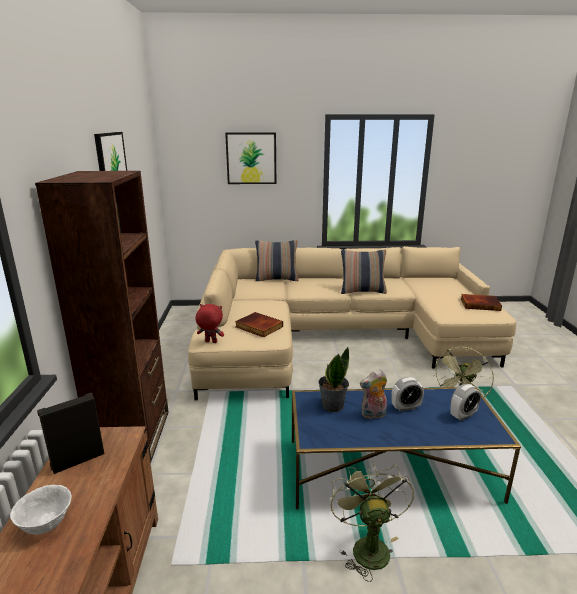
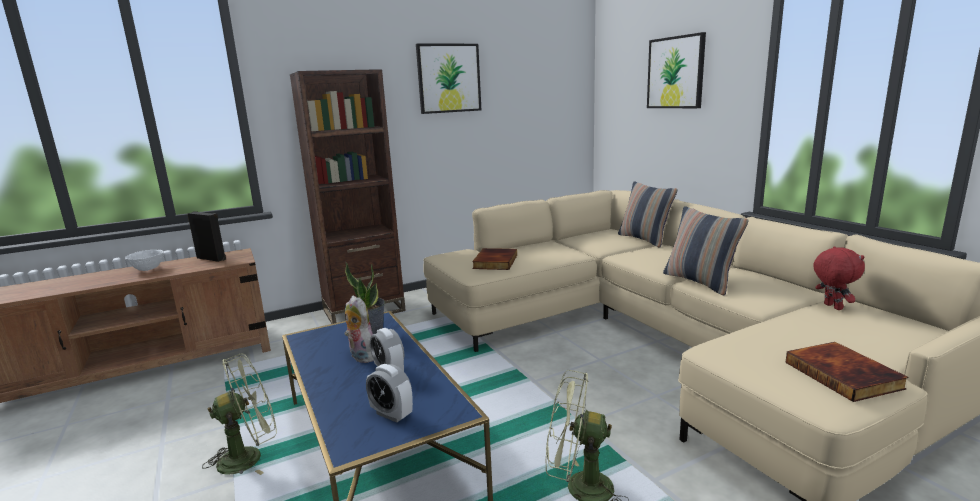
camera: 65 degrees right, 5 degrees down
(210, 342) = (442, 257): red plush toy -> red plush toy (831, 307)

